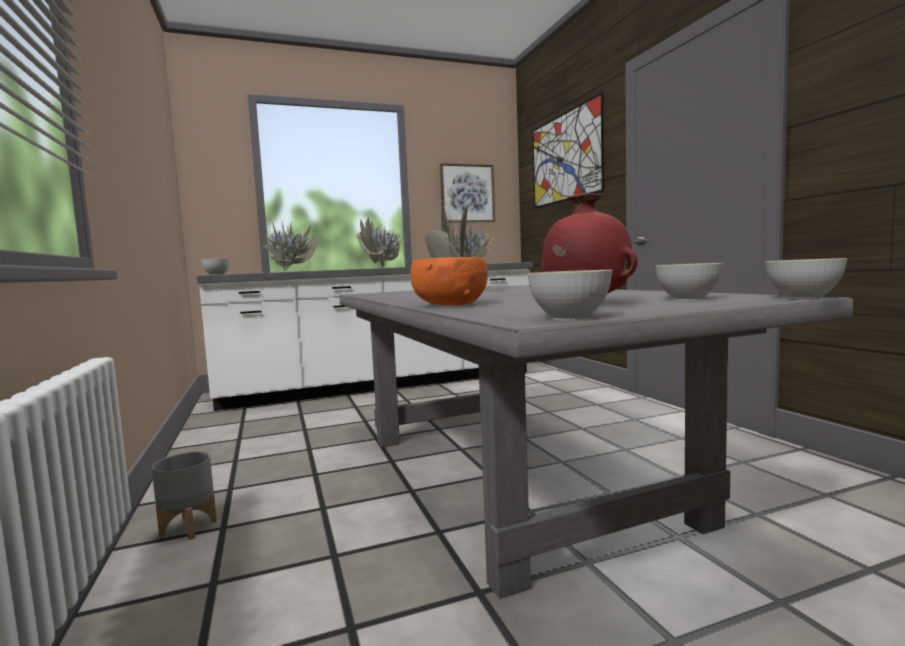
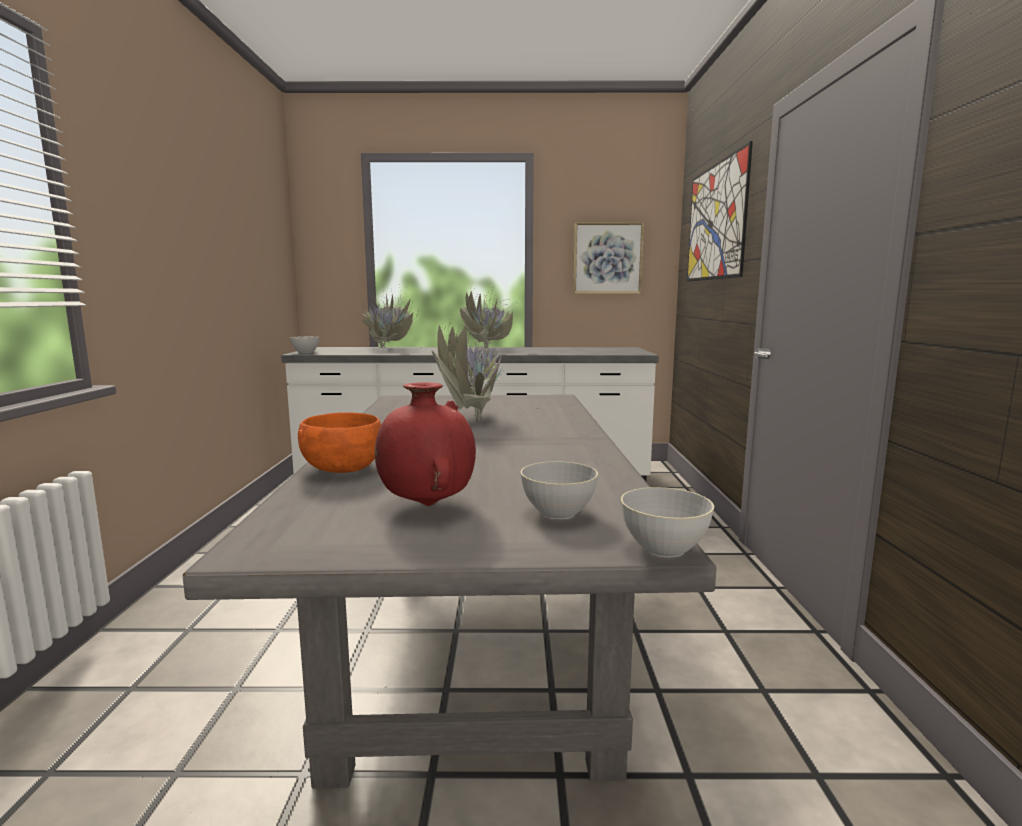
camera: 20 degrees right, 5 degrees up
(187, 528) = (164, 623): grey planter -> none
(570, 317) = (301, 548): grey bowl -> none

